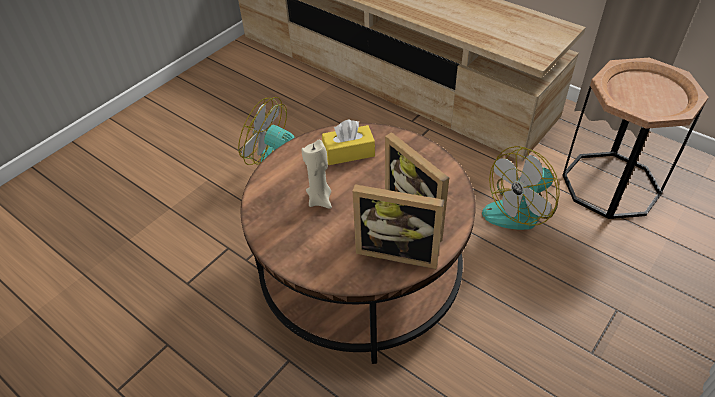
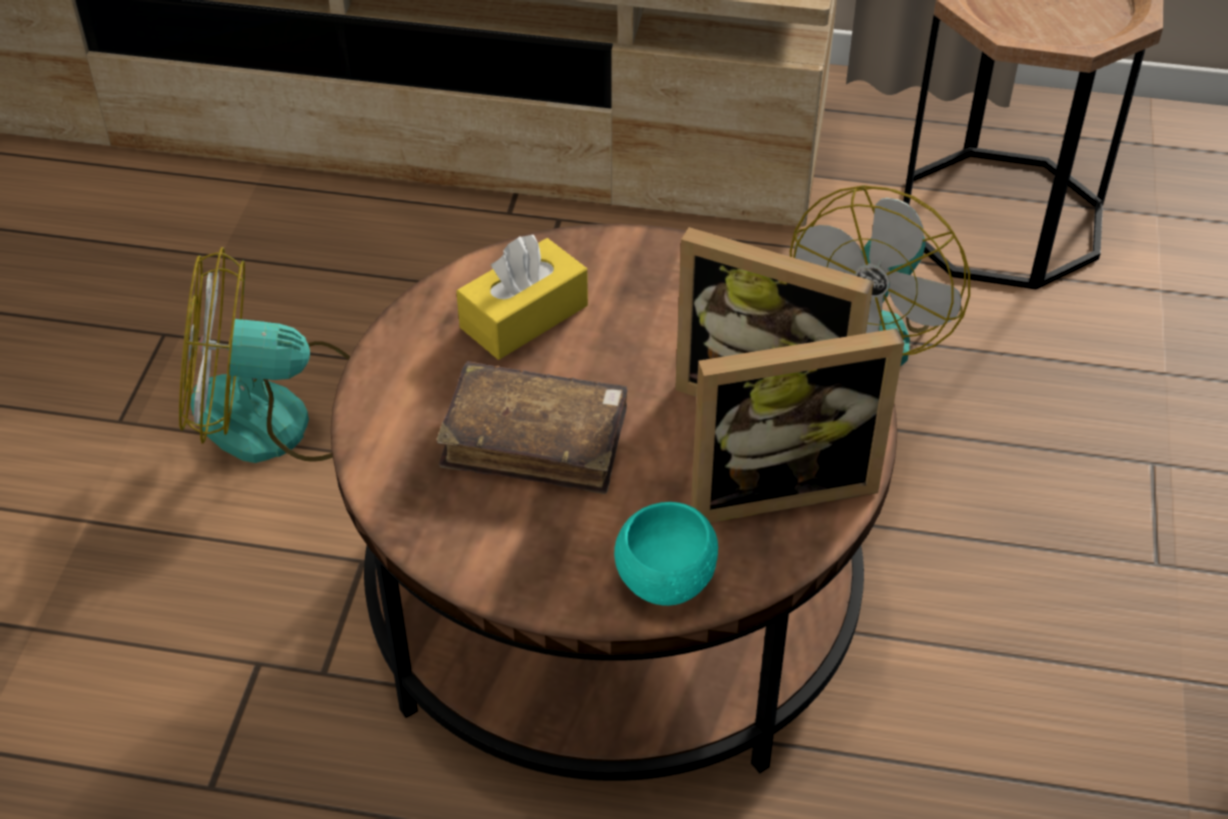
camera: 30 degrees left, 0 degrees up
(320, 199) = (535, 441): beige candle -> brown book
(329, 269) = (664, 580): none -> turquoise bowl

